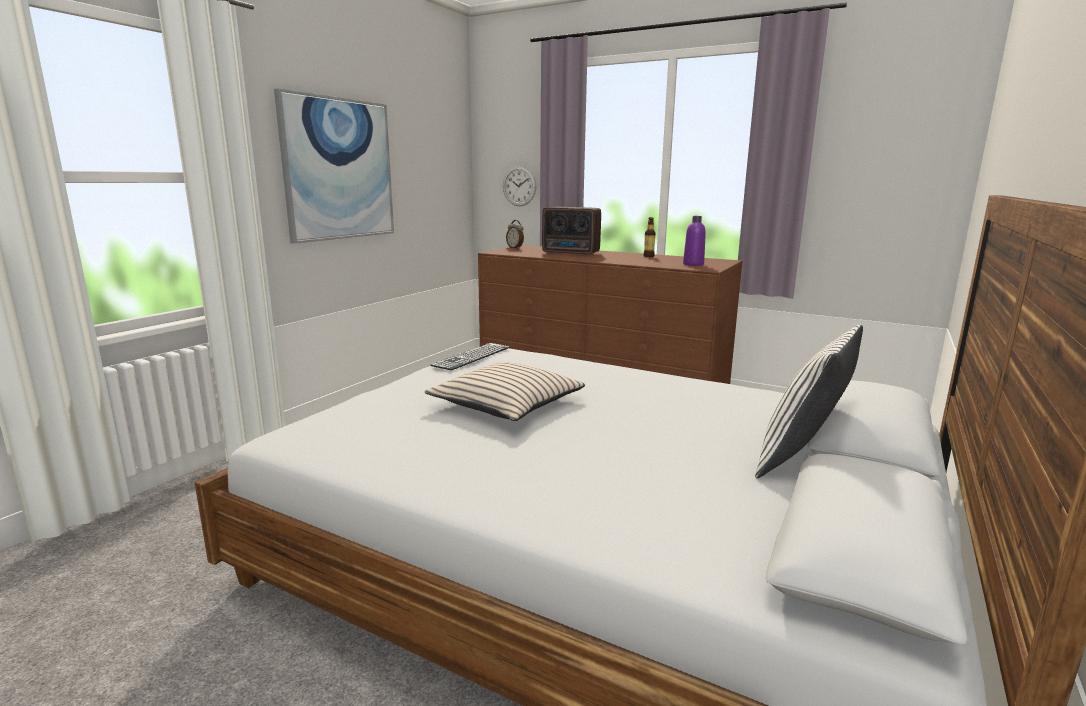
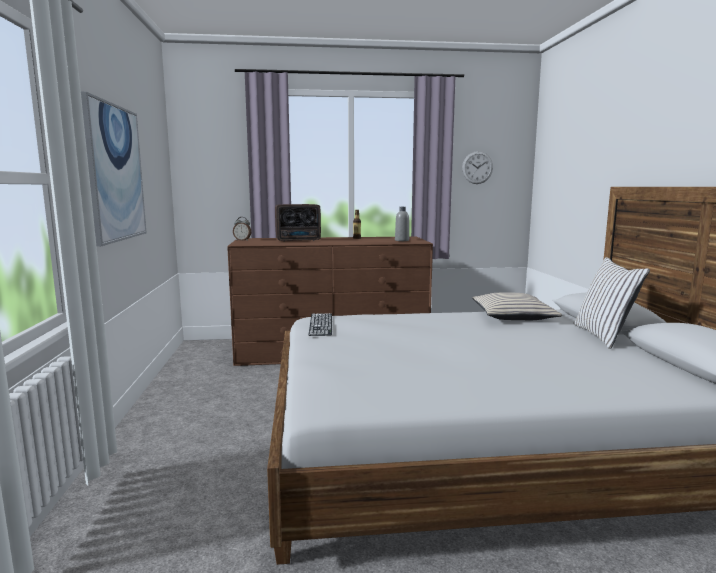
camera: 35 degrees left, 5 degrees down
(507, 404) = (417, 346): beige pillow -> beige pillow (513, 316)
(519, 186) = (223, 189): wall clock -> wall clock (477, 167)
(693, 264) = (402, 240): purple bottle -> grey bottle

